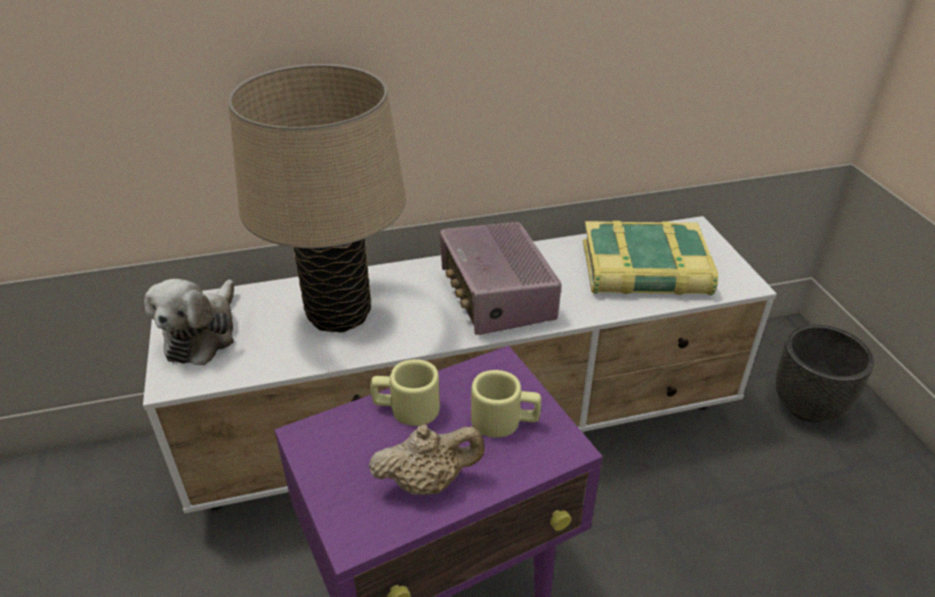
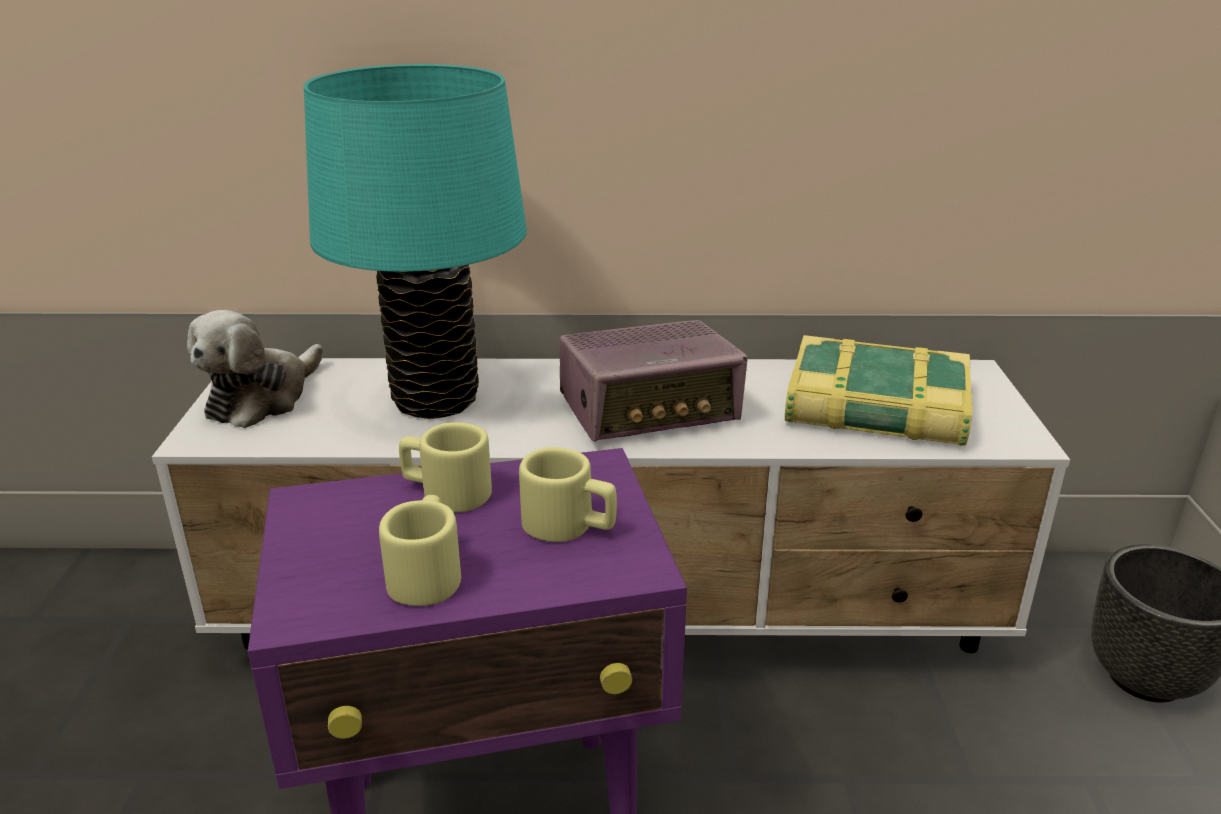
camera: 15 degrees right, 10 degrees down
(339, 314) = (435, 400): beige table lamp -> turquoise table lamp
(428, 481) = (427, 573): beige teapot -> beige mug
(497, 297) = (650, 410): radio -> radio turned 105 degrees counterclockwise

